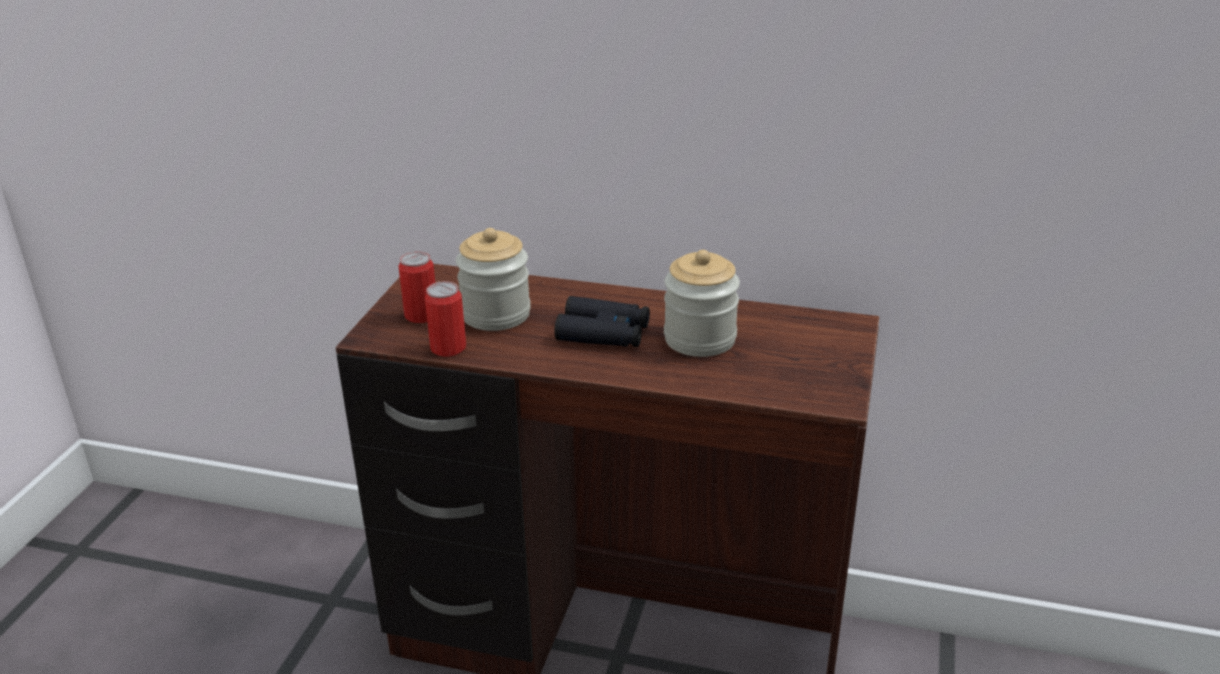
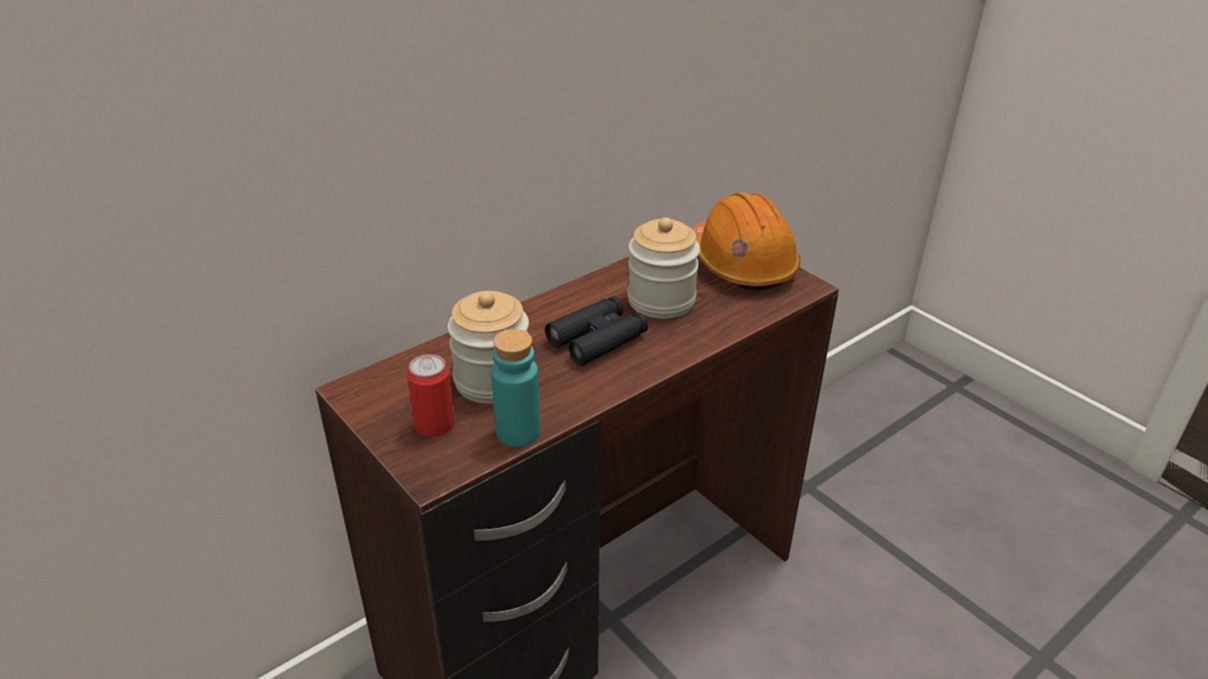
camera: 55 degrees left, 5 degrees up
(448, 348) = (518, 432): can -> turquoise bottle
(823, 355) = (742, 264): none -> orange hard hat

